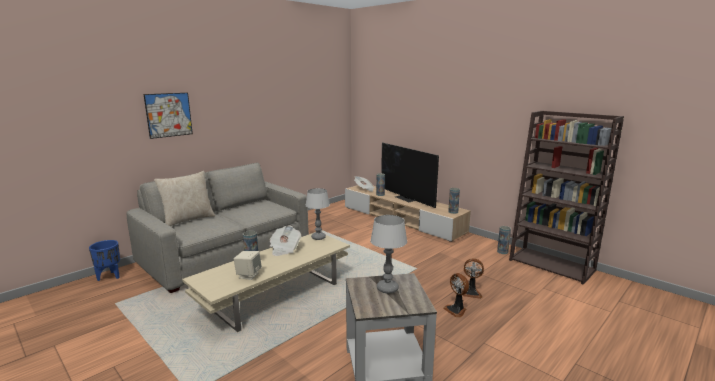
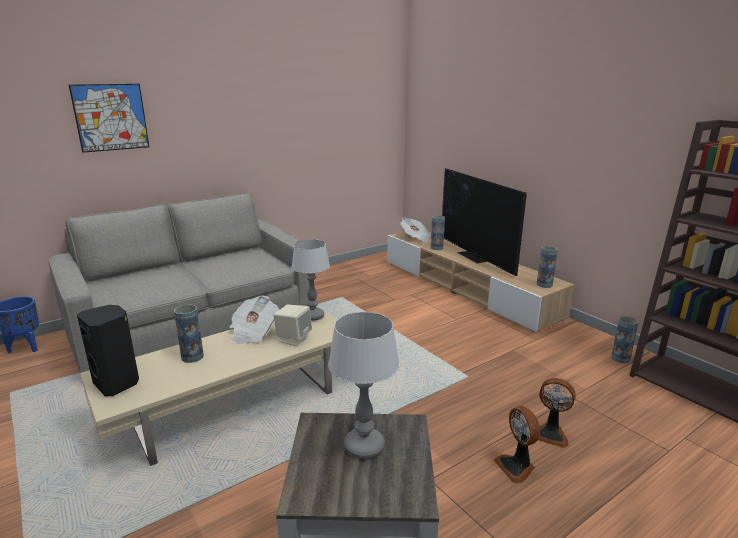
camera: 10 degrees right, 5 degrees up
(188, 219) = (133, 274): beige pillow -> none
(212, 282) = (117, 383): none -> black speaker
(248, 275) = (177, 376): beige speaker -> beige speaker (294, 338)

